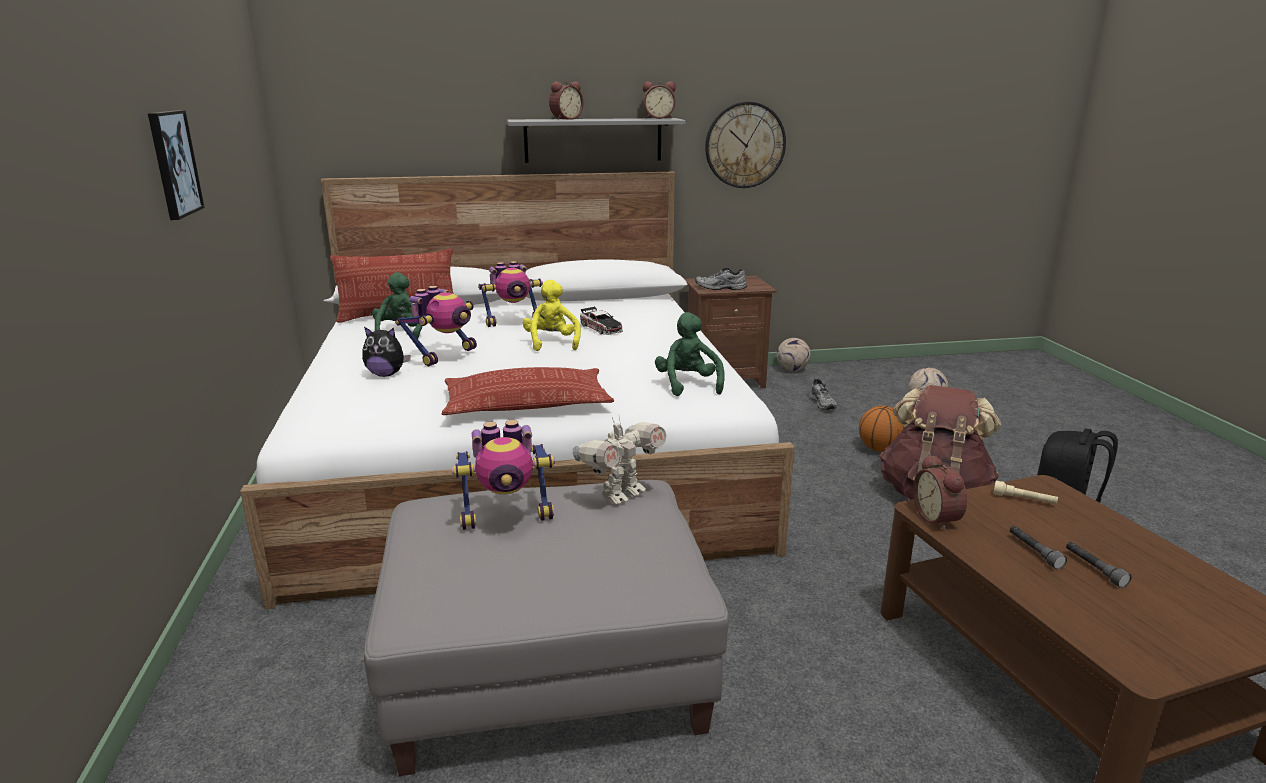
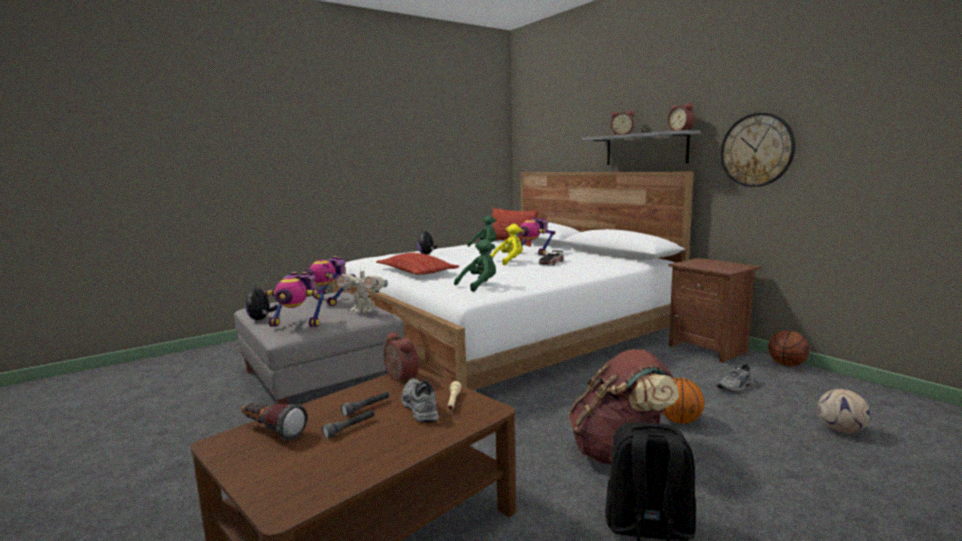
camera: 65 degrees right, 10 degrees down
(173, 163) = (387, 153): picture -> none
(444, 355) = (457, 253): toy robot -> toy robot (297, 324)
(537, 610) = (261, 319): none -> plush toy
(720, 288) = (695, 265): grey shoe -> grey shoe (418, 407)
(791, 369) = (786, 364): football -> basketball
(938, 518) = (399, 378): alarm clock -> alarm clock turned 90 degrees clockwise
(1104, 626) = (271, 431): none -> flashlight

